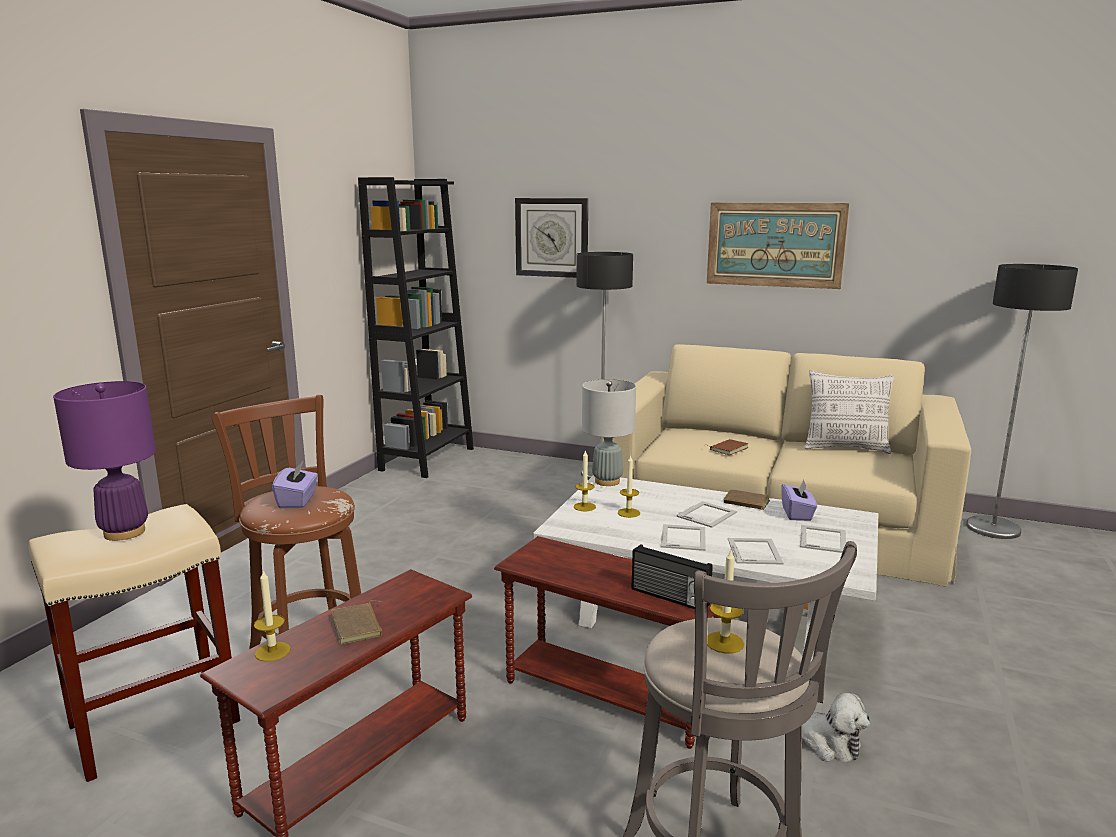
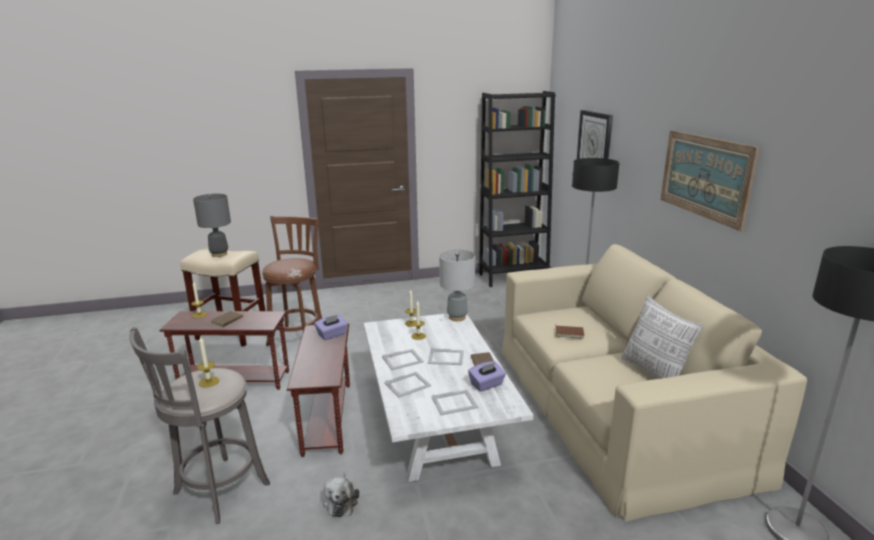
camera: 55 degrees right, 5 degrees up
(124, 533) = (219, 254): purple table lamp -> grey table lamp
(298, 501) = (286, 265): purple tissue box -> purple tissue box (332, 335)
(669, 598) = (307, 373): radio -> none

